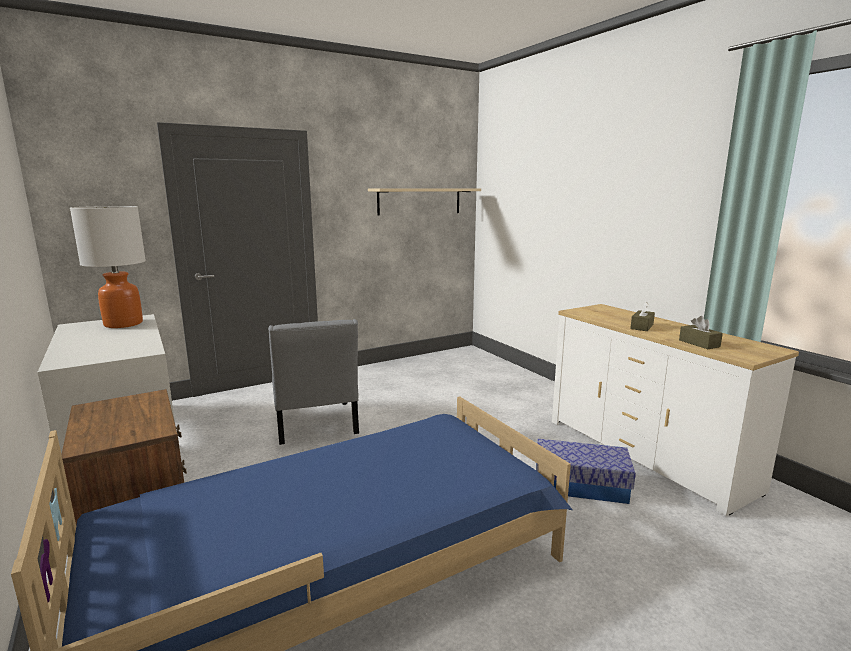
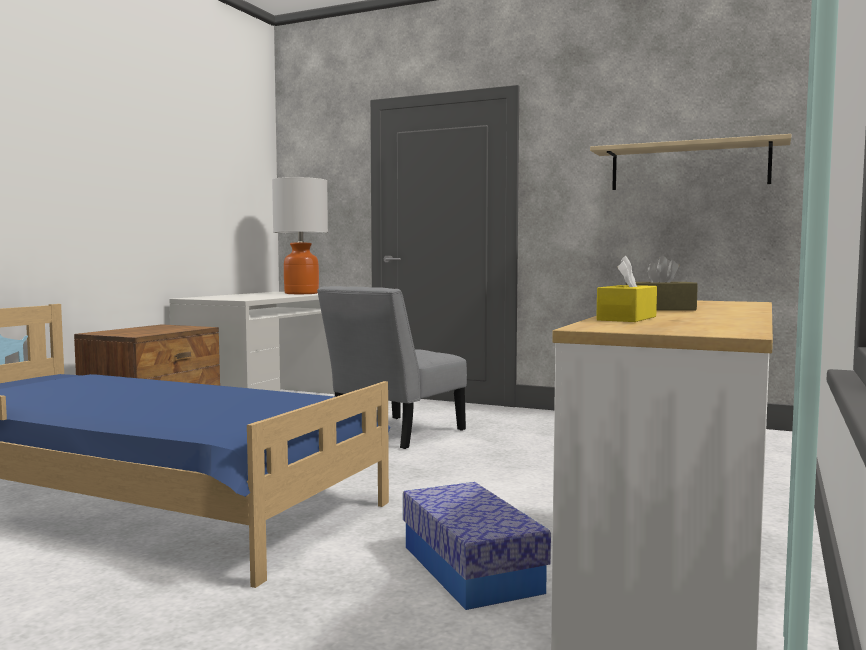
camera: 55 degrees right, 10 degrees down
(699, 343) = (627, 318): brown tissue box -> yellow tissue box

